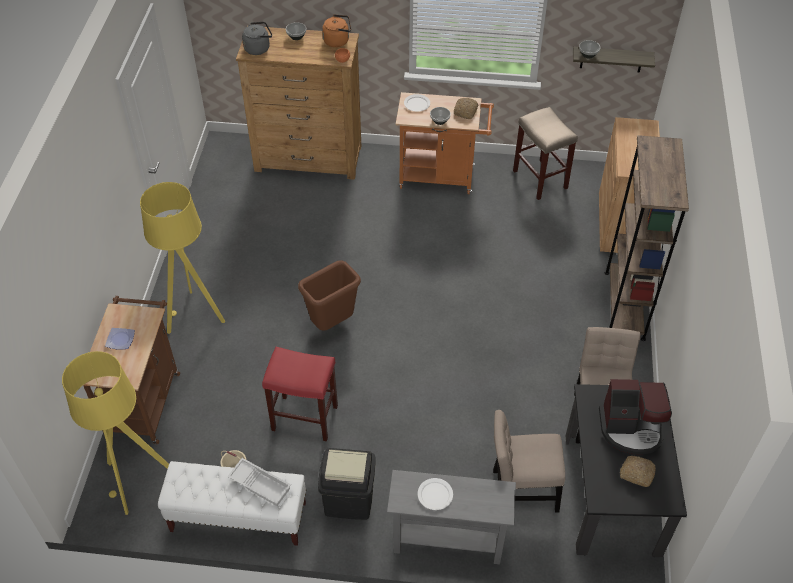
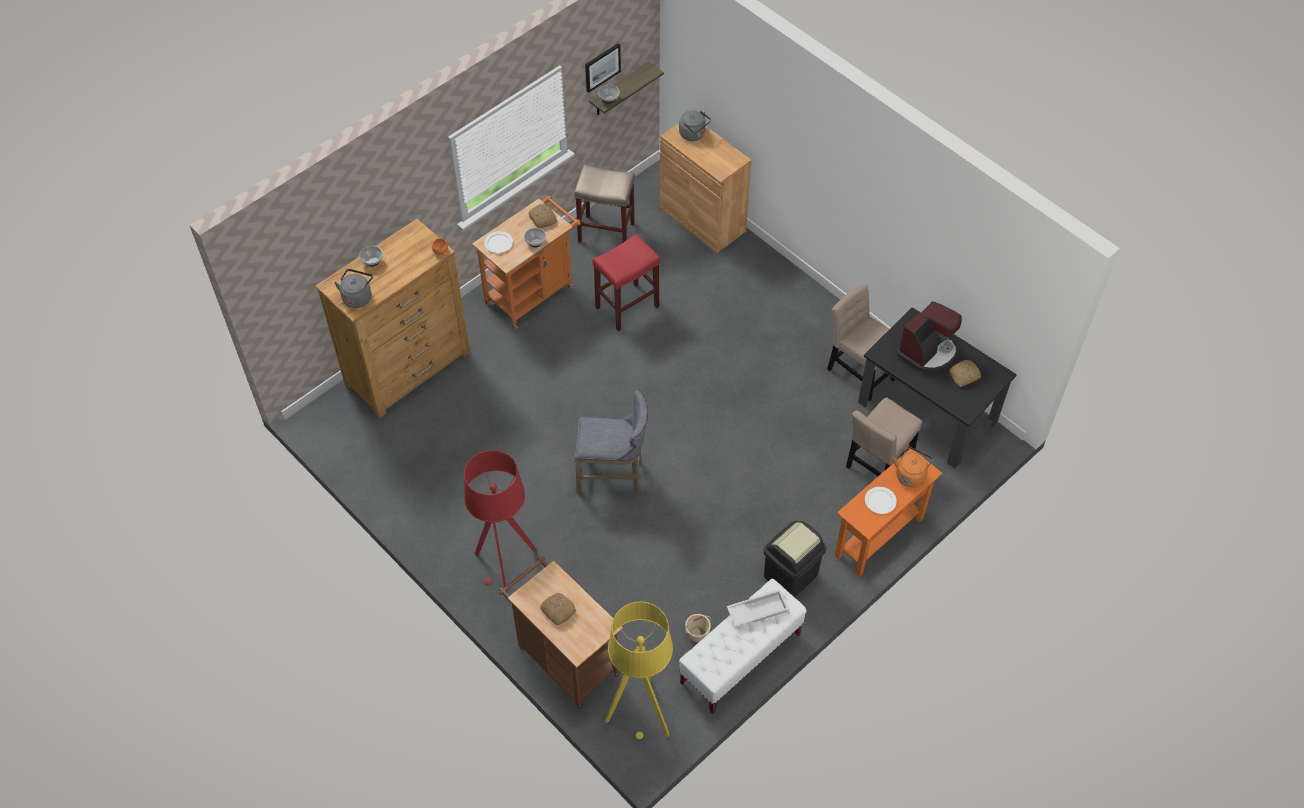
camera: 50 degrees left, 5 degrees up
(120, 339) = (557, 610): plate -> bread
(194, 315) = (506, 567): yellow floor lamp -> red floor lamp
(304, 418) = (689, 556): red stool -> red stool (626, 307)
(332, 324) = (613, 475): brown trash can -> grey stool
(338, 41) = (411, 238): orange kettle -> orange kettle (910, 474)
(448, 541) = (879, 537): grey console table -> orange console table
(596, 21) = (602, 67): none -> picture
(624, 305) = (780, 279): brown bookcase -> none
(641, 133) = (693, 134): none -> grey kettle

